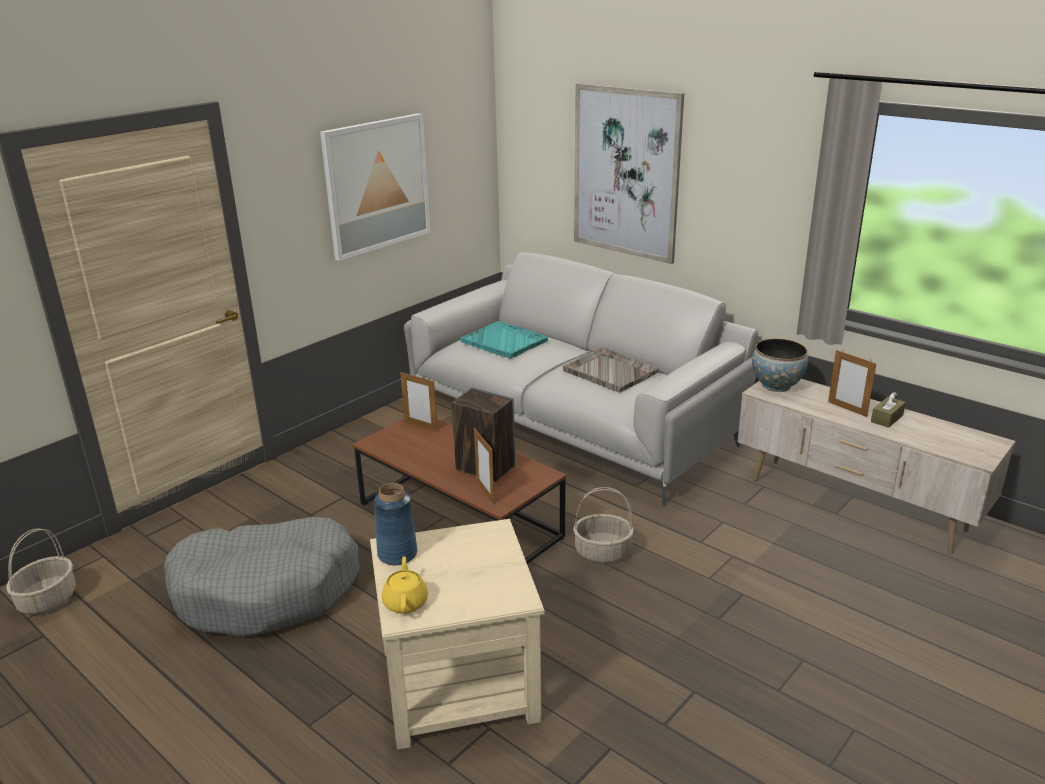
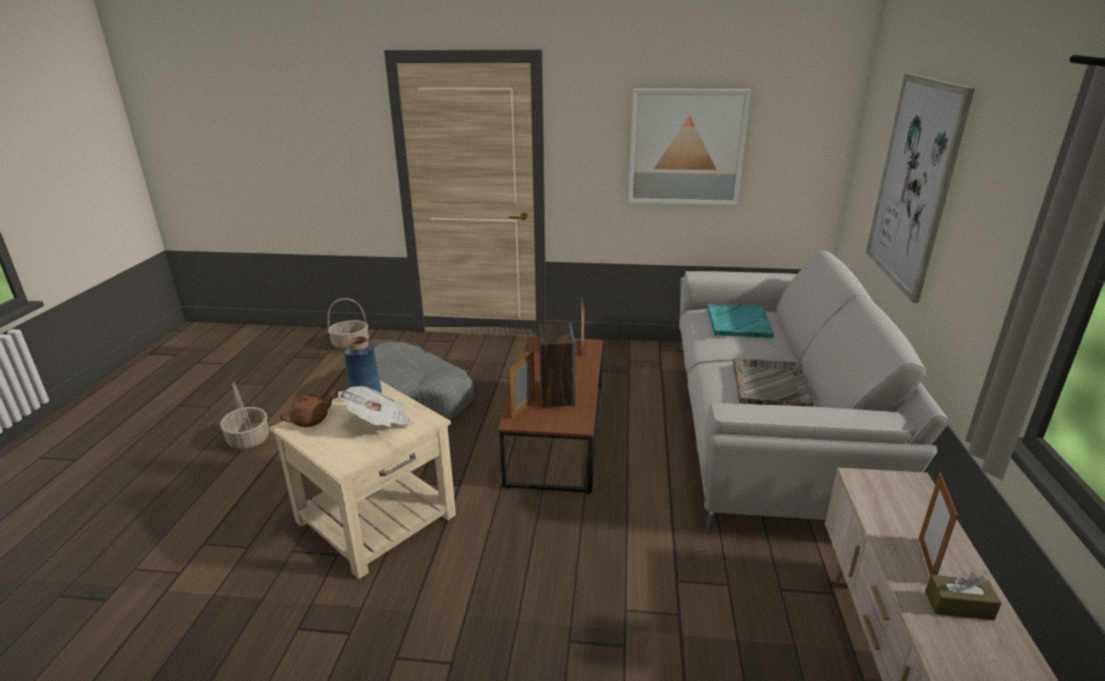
camera: 55 degrees right, 0 degrees up
(406, 602) = (311, 420): yellow teapot -> brown teapot
(465, 559) = (379, 422): none -> newspaper
(603, 552) = (594, 524): basket -> basket (249, 440)
(776, 386) = (892, 486): bowl -> none

